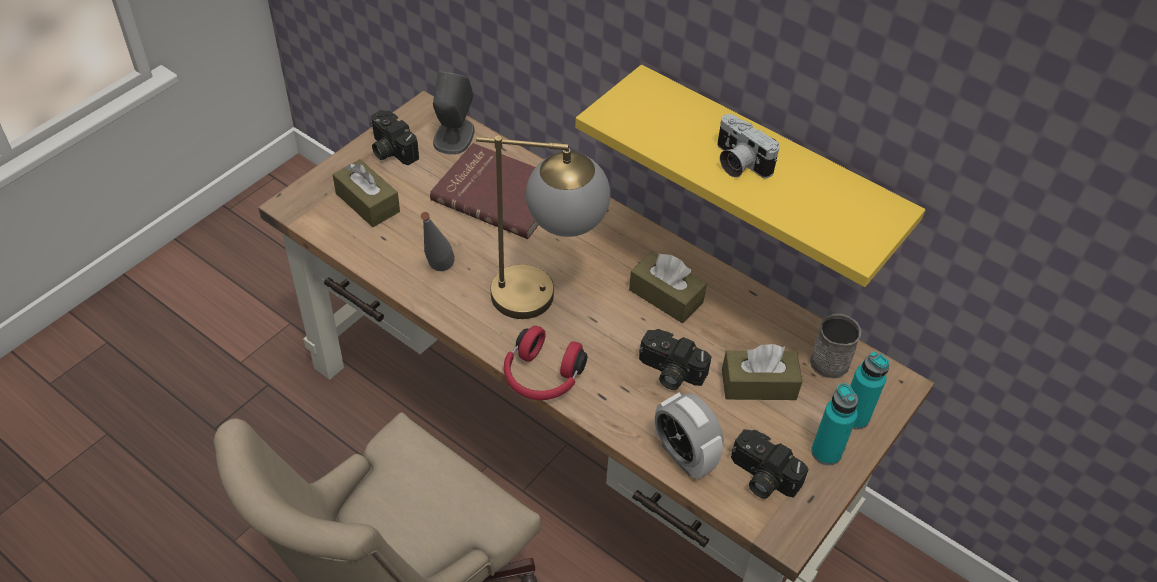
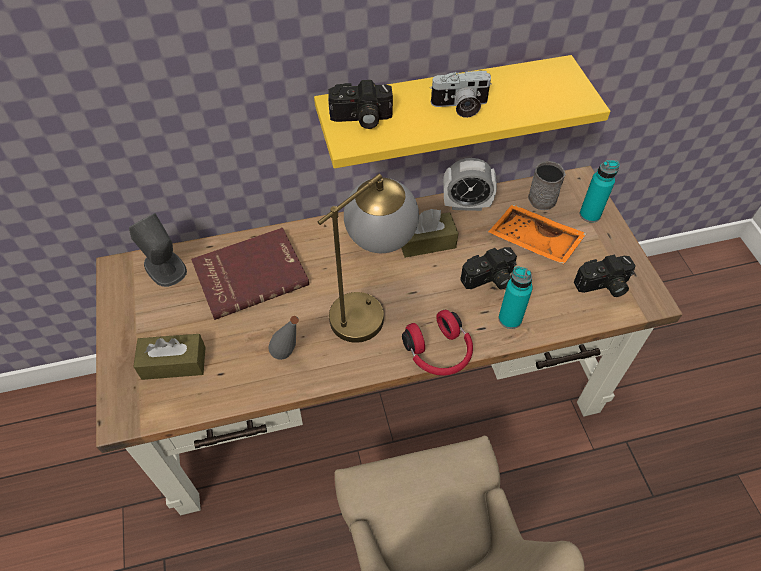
camera: 50 degrees left, 5 degrees up
(390, 149) = (134, 315): camera -> camera (361, 119)
(683, 455) = (560, 314): alarm clock -> alarm clock (466, 204)
(758, 384) = (533, 242): brown tissue box -> orange tray
(826, 452) = (606, 244): turquoise bottle -> turquoise bottle (510, 319)

